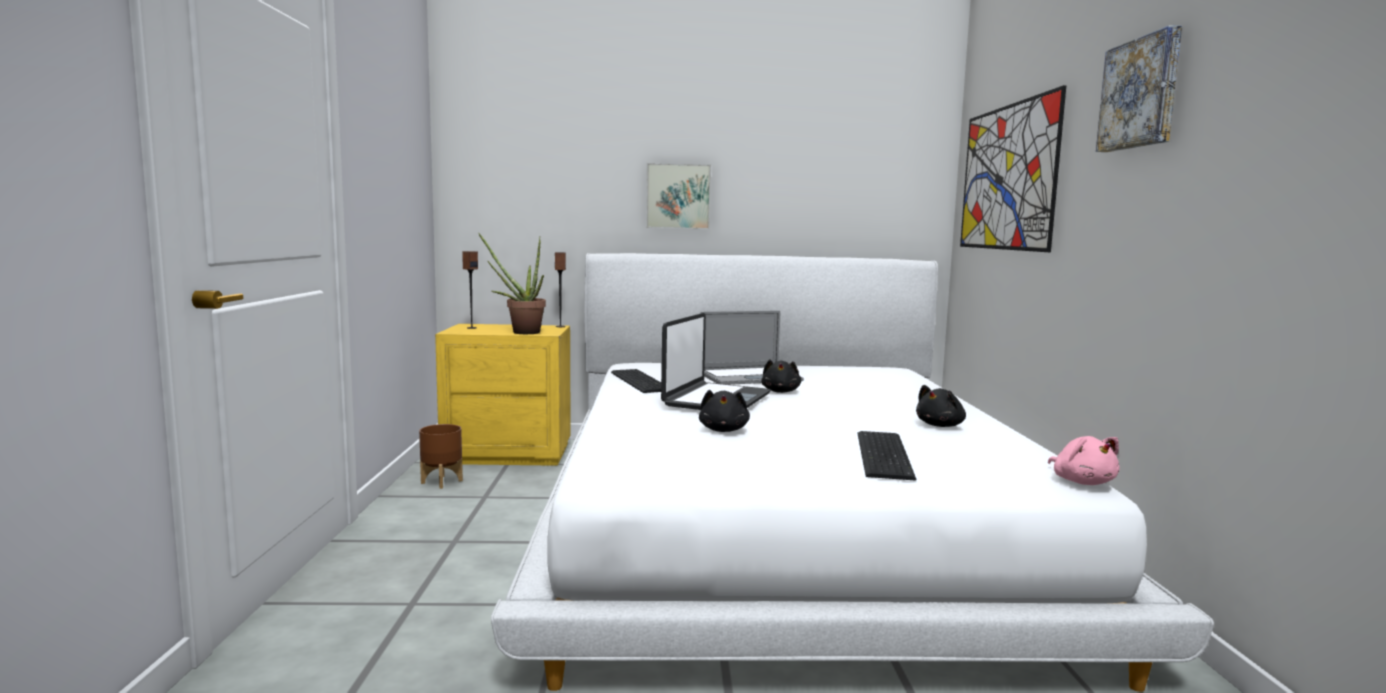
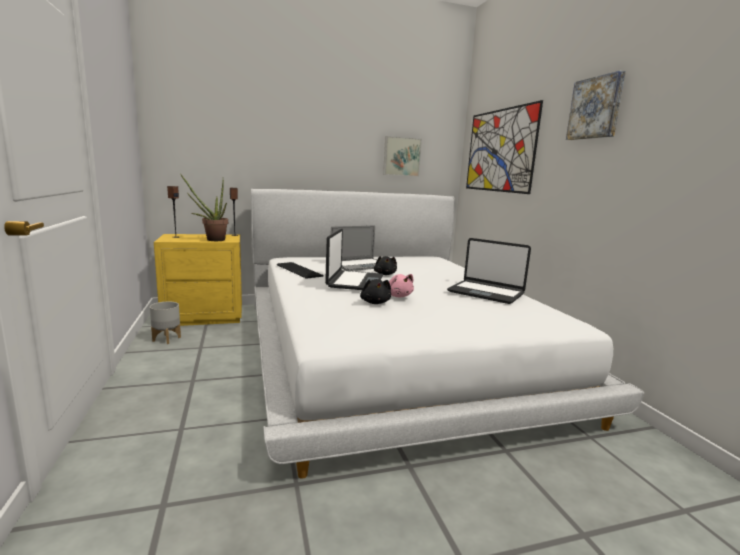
camera: 15 degrees left, 5 degrees up
(442, 481) = (167, 339): brown planter -> grey planter
(678, 196) = (306, 154): picture -> picture (401, 156)
(886, 454) = (472, 313): keyboard -> none
(941, 425) = (486, 293): black plush toy -> laptop
(1082, 482) = (578, 323): pink plush toy -> pink plush toy (398, 296)

